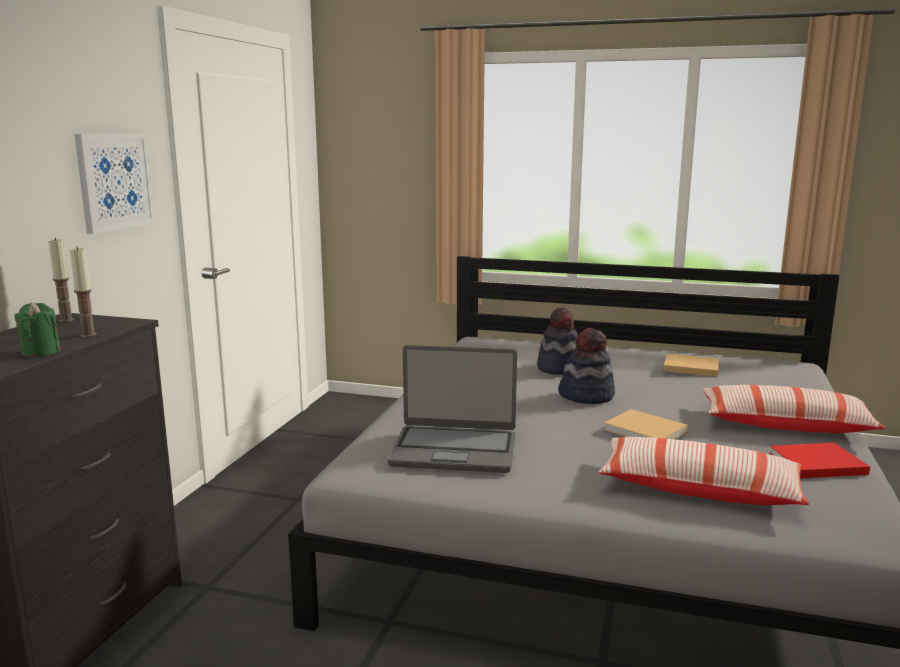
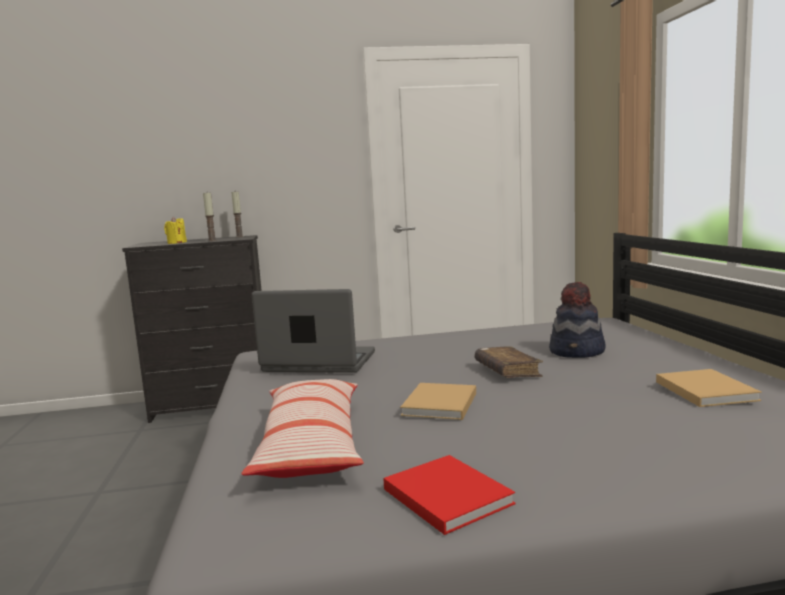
camera: 65 degrees right, 5 degrees down
(41, 352) = (177, 243): green candle -> yellow candle
(114, 181) = (309, 162): picture -> none
(454, 450) = (319, 362): laptop -> laptop turned 120 degrees clockwise
(586, 396) = (507, 371): hat -> brown book
(785, 425) = (576, 466): pillow -> none

